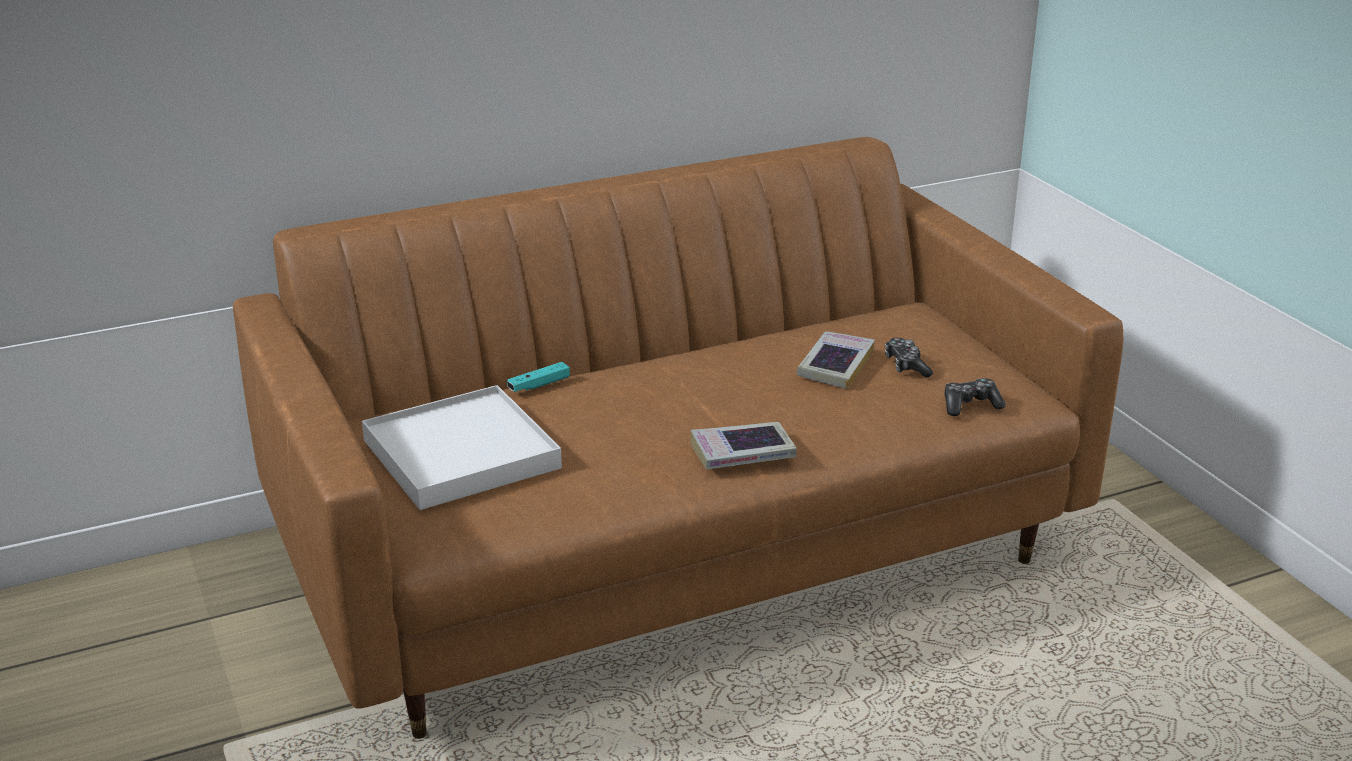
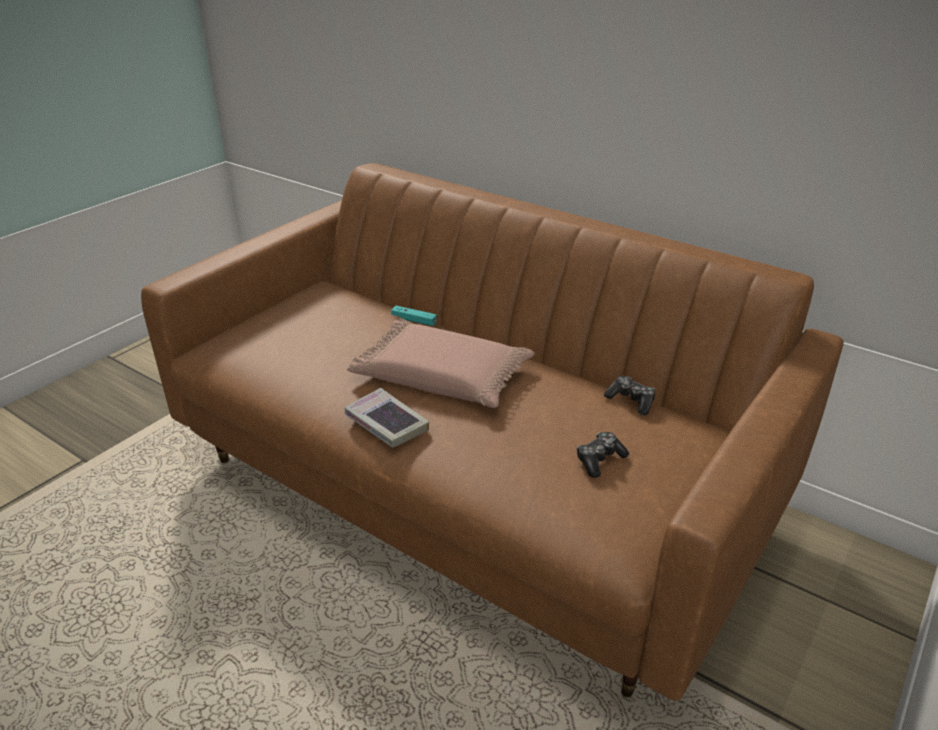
camera: 60 degrees right, 5 degrees up
(462, 454) = (306, 325): white tray -> none
(676, 398) = (442, 372): none -> beige pillow
(835, 366) = (560, 424): book -> none
(970, 405) = (568, 517): game controller -> game controller (631, 401)

